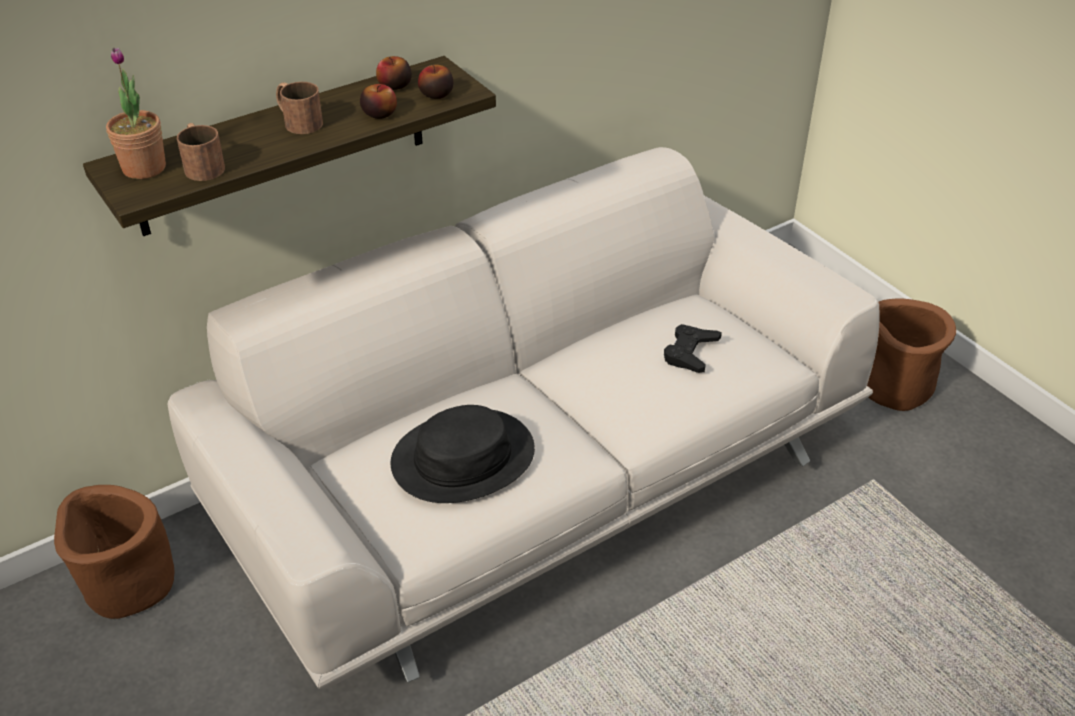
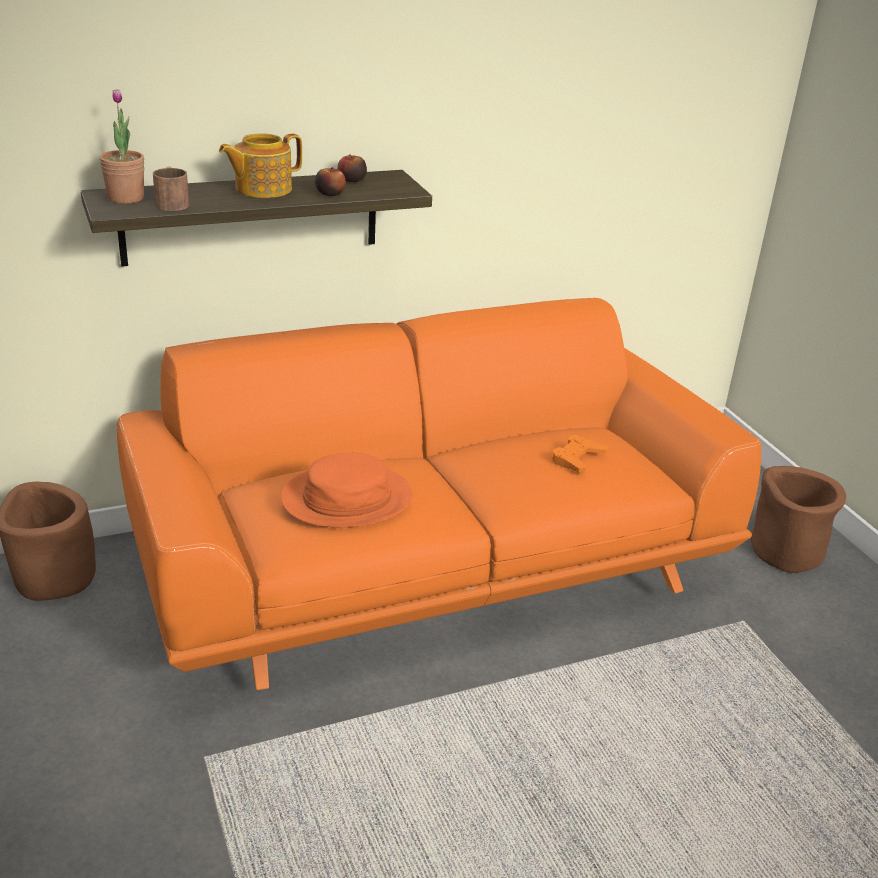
camera: 10 degrees right, 10 degrees down
(297, 121) = (262, 189): brown mug -> teapot
(436, 94) = (383, 189): apple -> none
(463, 457) = (347, 498): black hat -> orange hat
(538, 479) = (431, 565): white sofa -> orange sofa
(690, 352) = (578, 459): black game controller -> orange game controller

